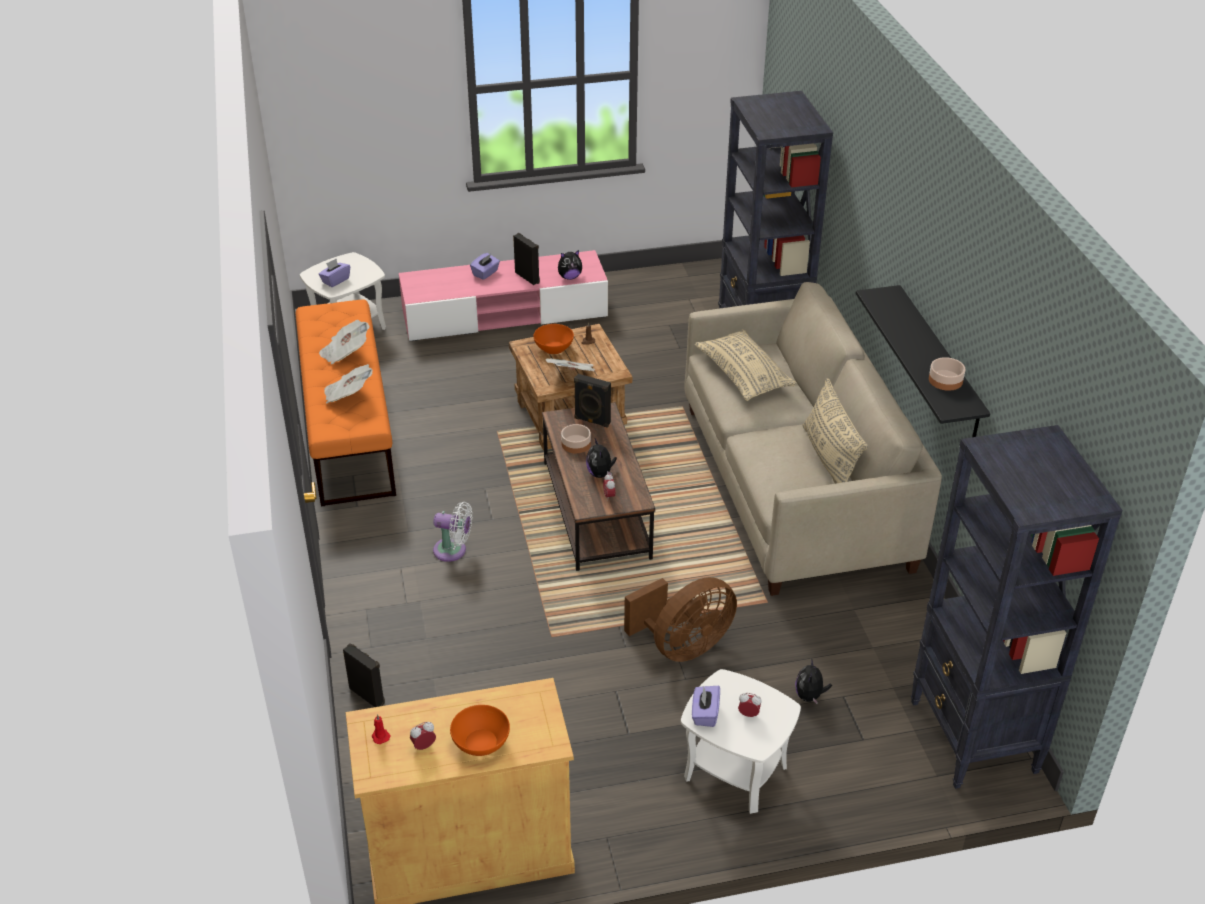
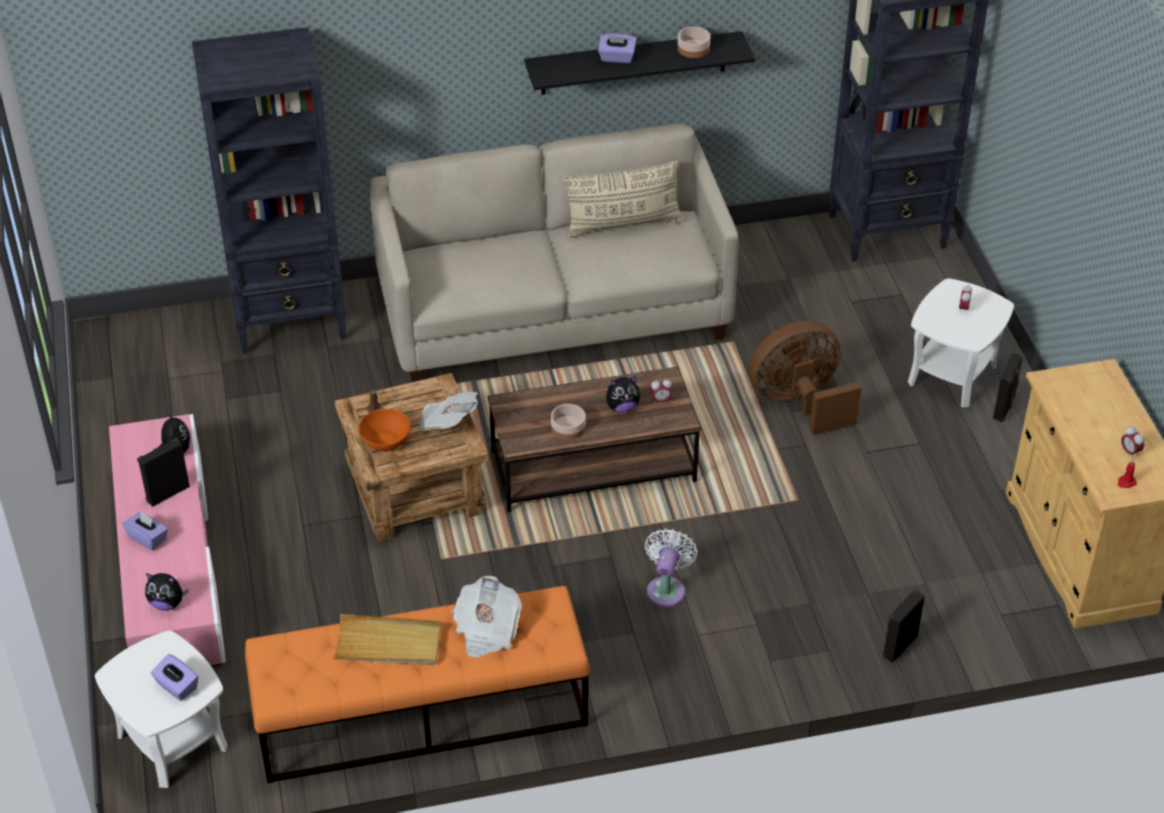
camera: 90 degrees left, 5 degrees up
(345, 353) = (388, 644): newspaper -> beige tray
(480, 742) = (1116, 415): orange bowl -> none
(592, 421) = (525, 414): black speaker -> black speaker (1004, 408)
(683, 646) = (800, 403): brown fan -> brown fan turned 75 degrees counterclockwise
(705, 714) = (968, 335): purple tissue box -> purple tissue box (616, 58)
(744, 375) = (475, 274): beige pillow -> none
(810, 696) = (854, 322): plush toy -> plush toy (167, 603)

